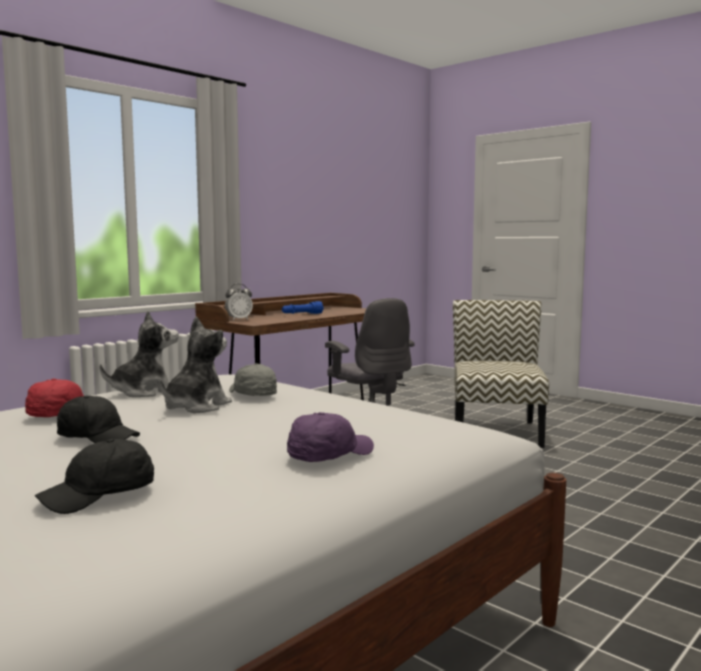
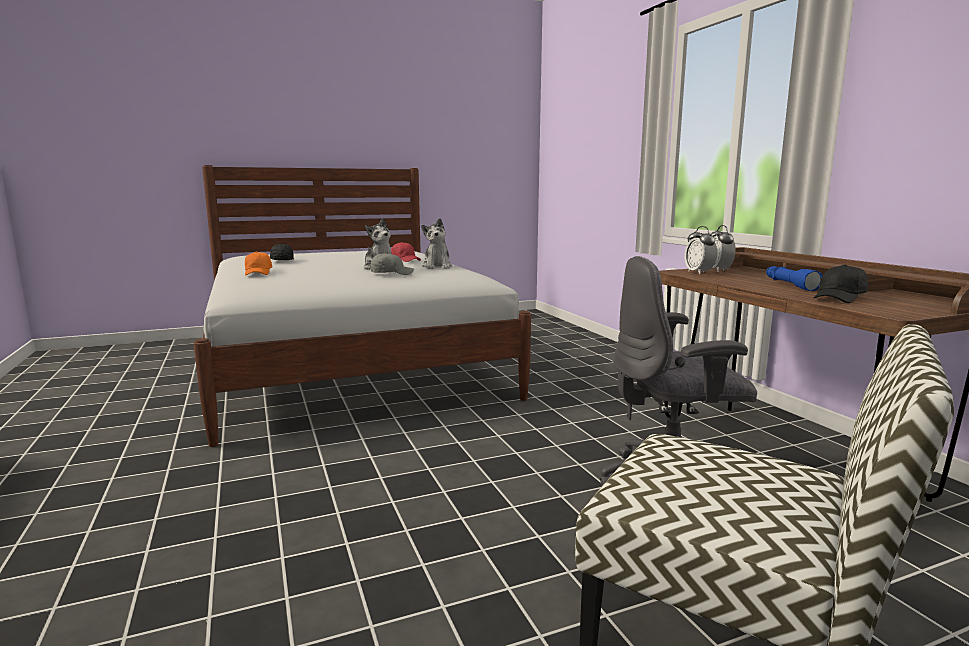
camera: 115 degrees right, 5 degrees up
(98, 438) = (351, 261): black cap -> black cap (839, 298)
(257, 321) = (699, 272): none -> alarm clock
(328, 455) = (258, 273): purple cap -> orange cap

